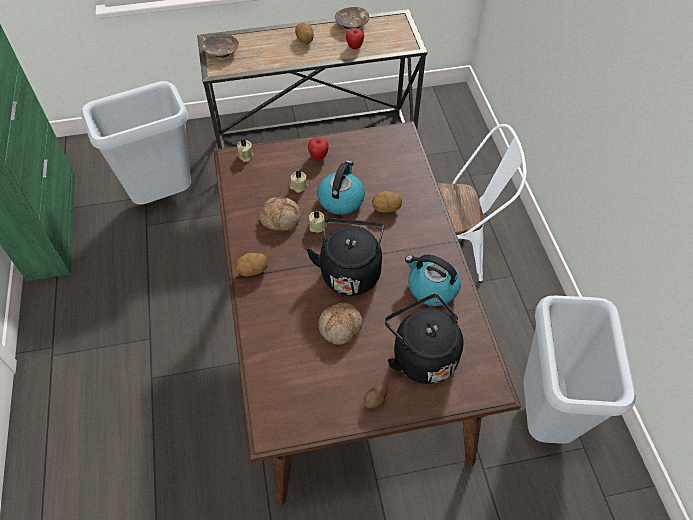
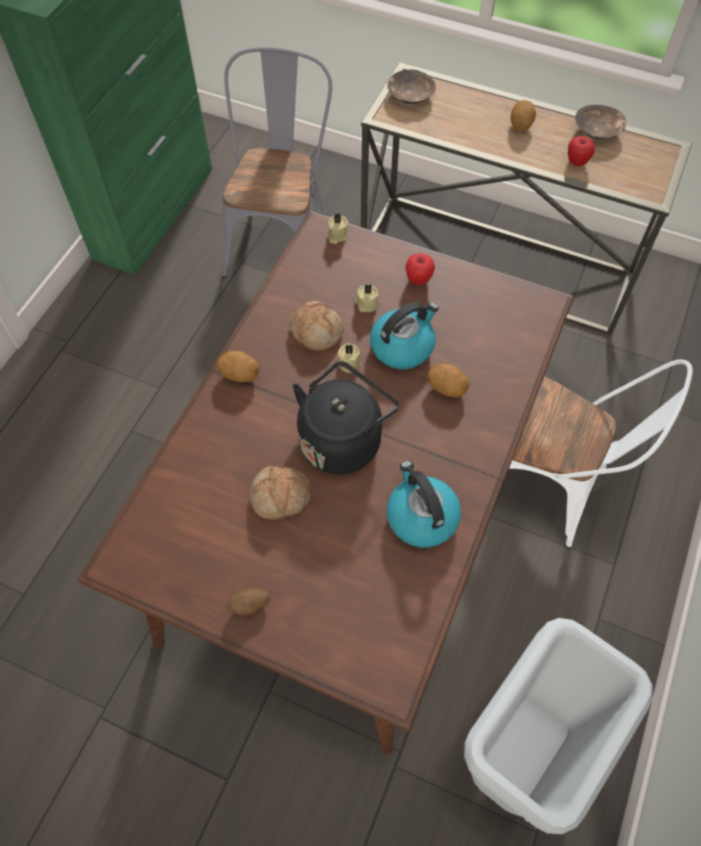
camera: 35 degrees right, 5 degrees up
(164, 197) = (281, 240): grey trash can -> grey chair
(421, 355) = (342, 589): black kettle -> none

